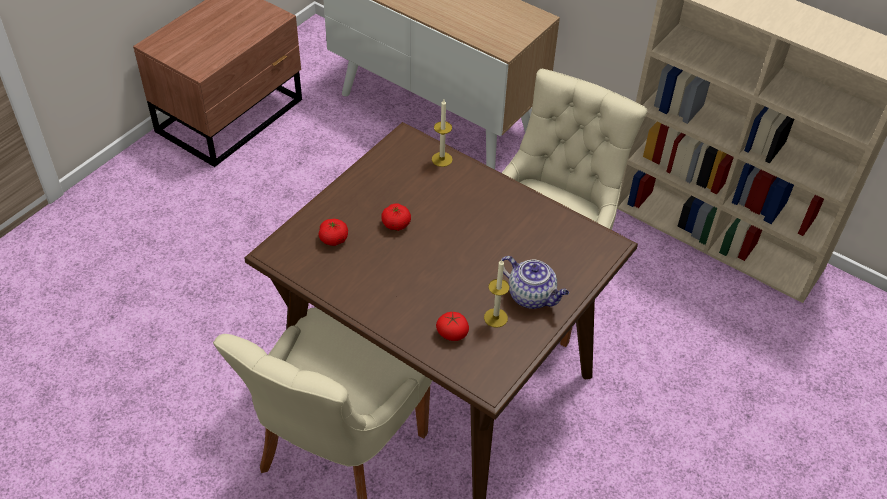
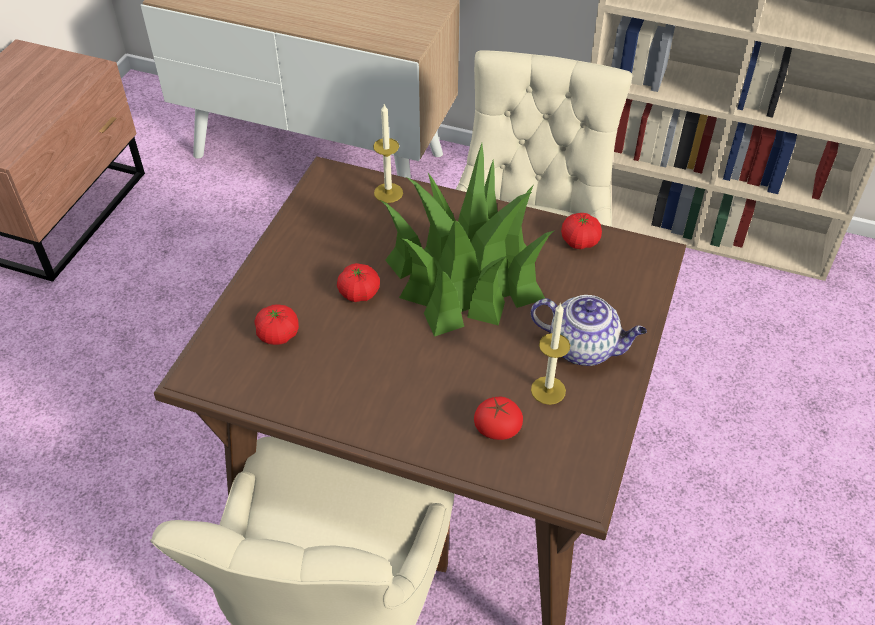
camera: 15 degrees left, 0 degrees up
(472, 230) = (466, 277): none -> potted plant
(561, 224) = (579, 241): none -> tomato

